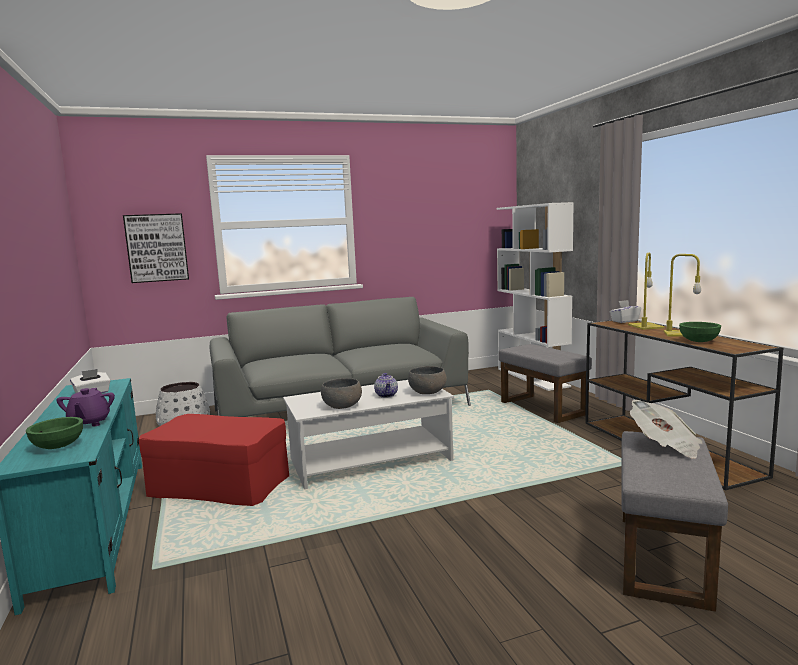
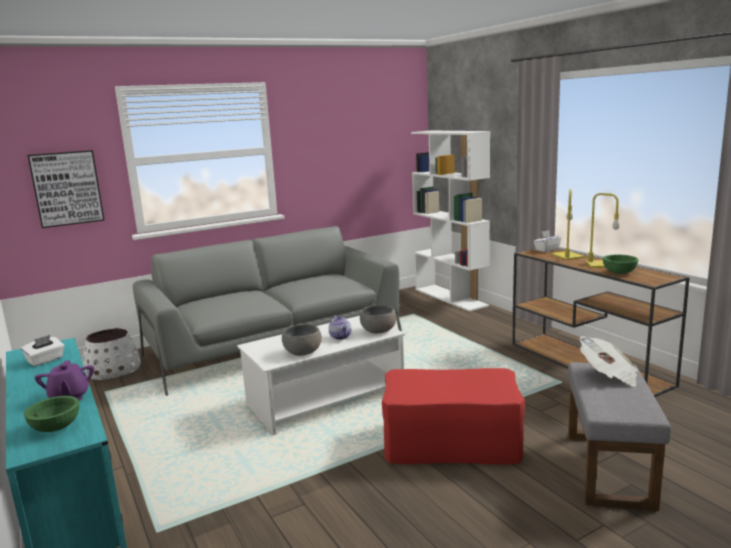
camera: 10 degrees left, 5 degrees up
(220, 484) = (185, 437): red ottoman -> red ottoman (451, 441)
(544, 408) = (471, 331): grey ottoman -> none

